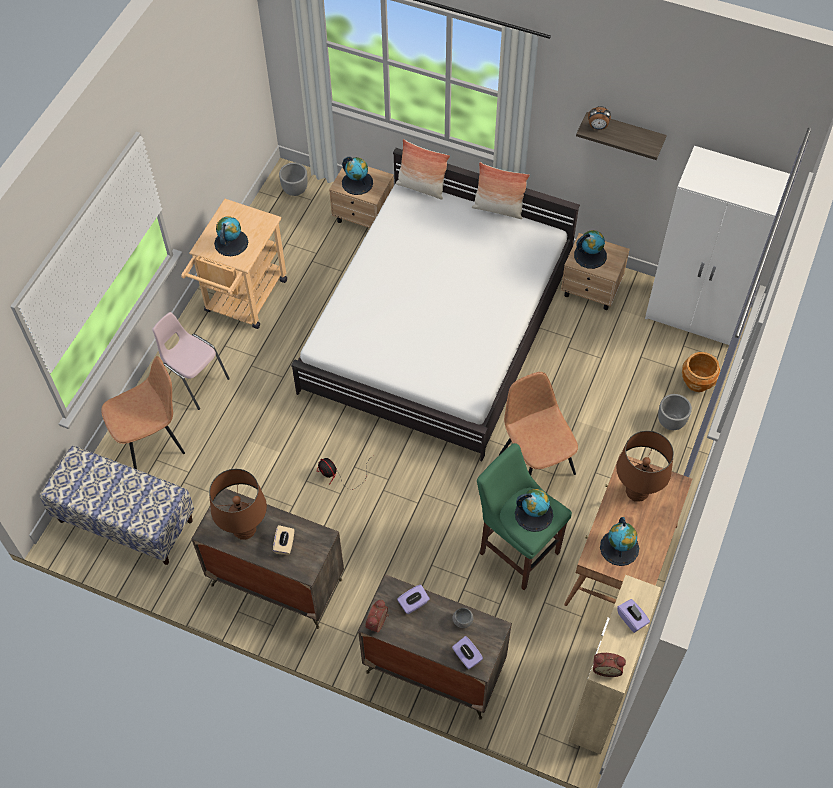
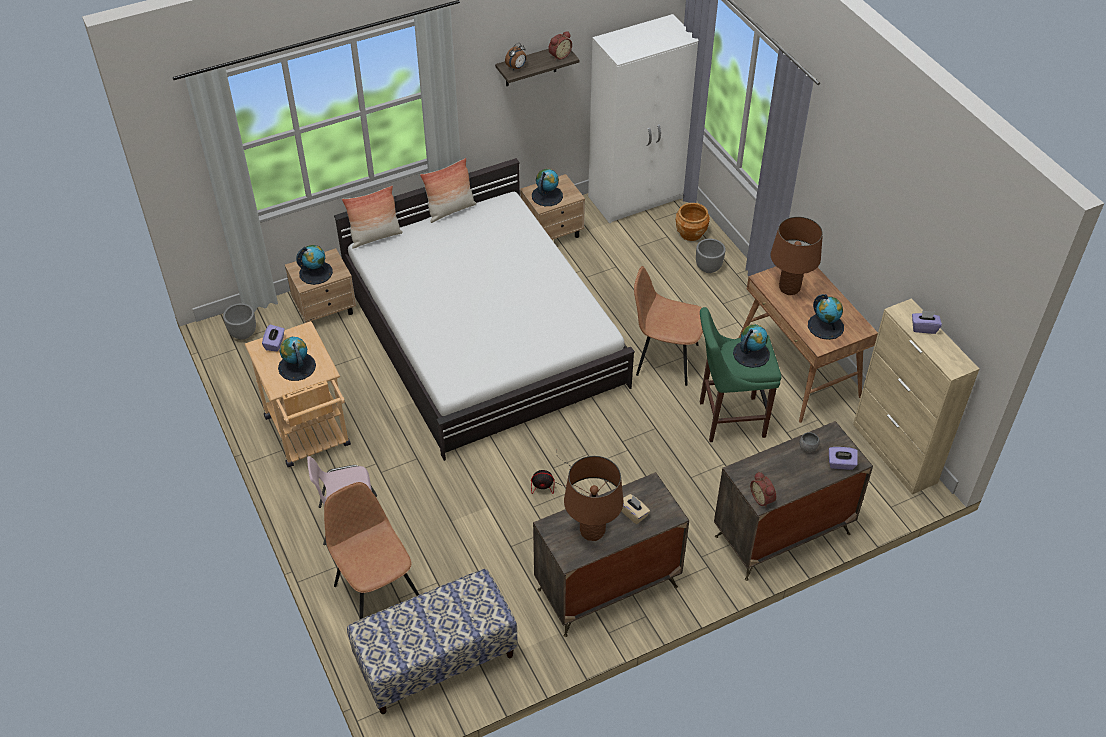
camera: 50 degrees left, 10 degrees down
(151, 441) = (376, 590): brown chair -> brown chair turned 45 degrees counterclockwise
(413, 603) = (766, 466): purple tissue box -> purple tissue box (275, 343)
(606, 668) = (951, 365): alarm clock -> alarm clock (559, 55)

